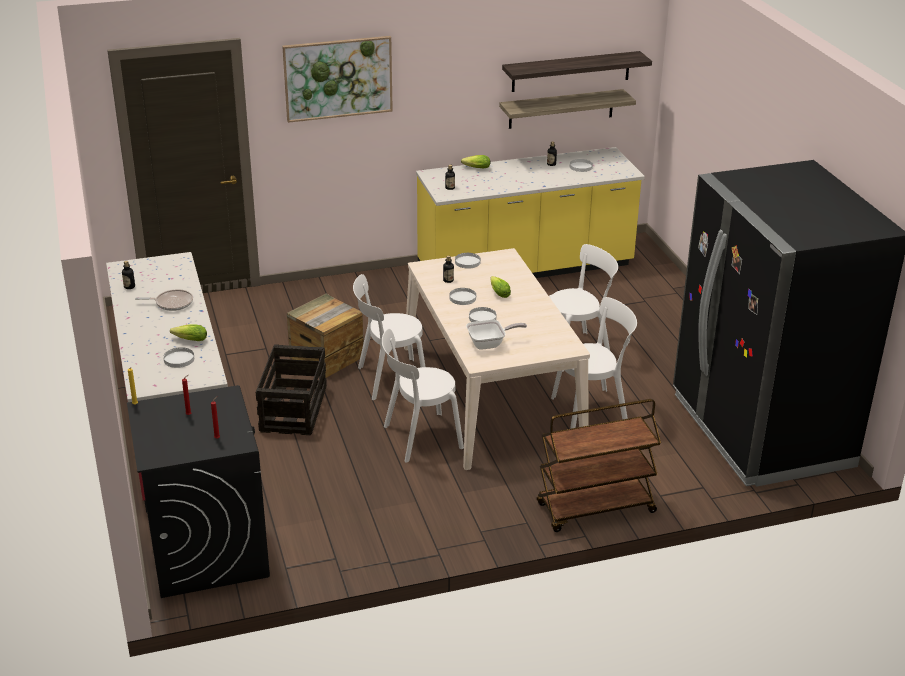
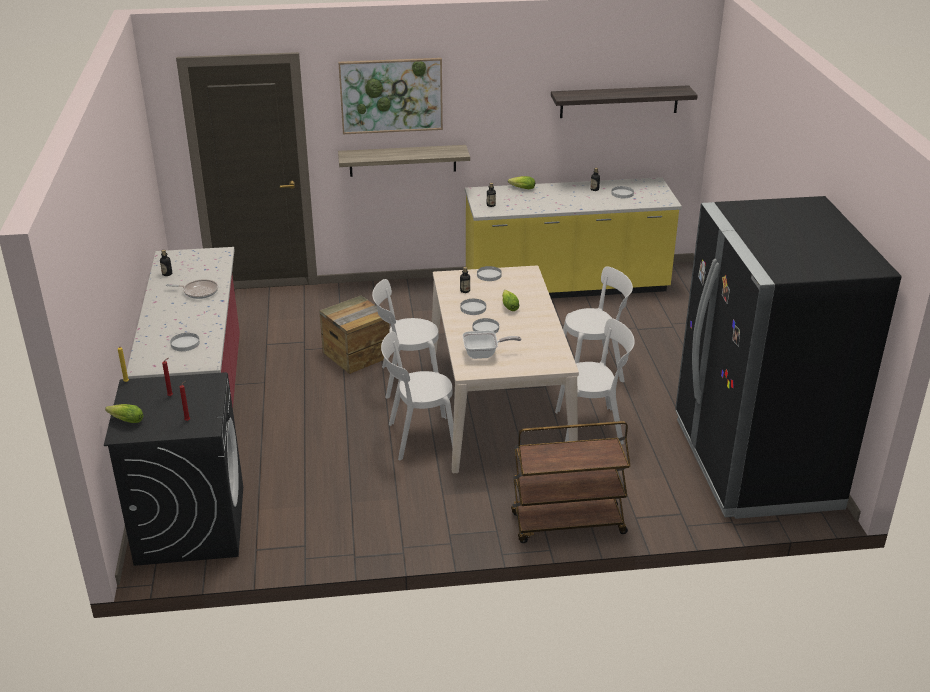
camera: 10 degrees right, 0 degrees up
(188, 340) = (200, 326): lettuce -> lettuce (125, 420)
(293, 409) = (311, 400): crate -> none
(561, 109) = (609, 137): shelf -> shelf (402, 160)

